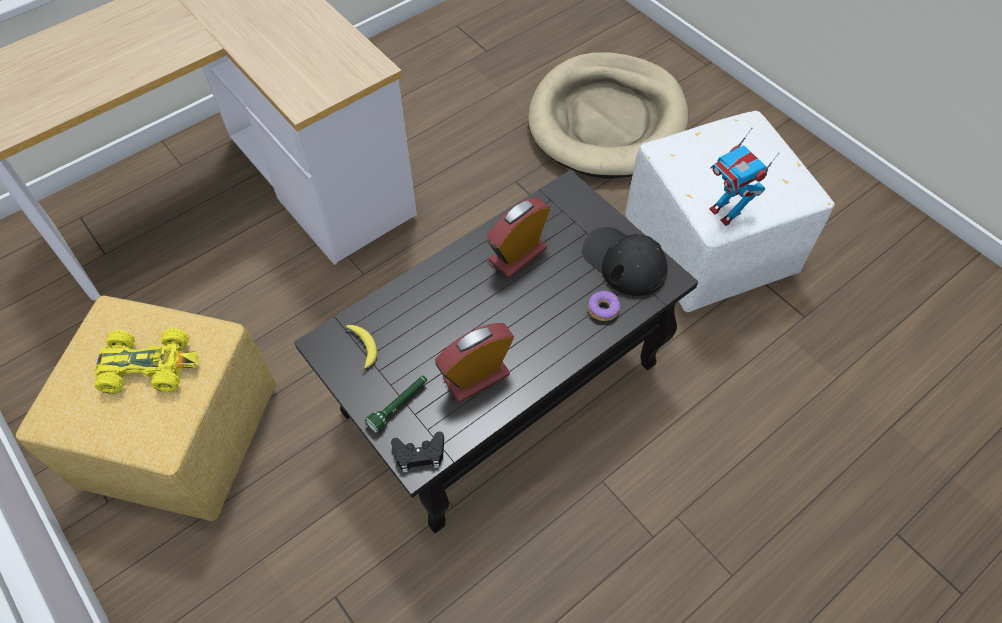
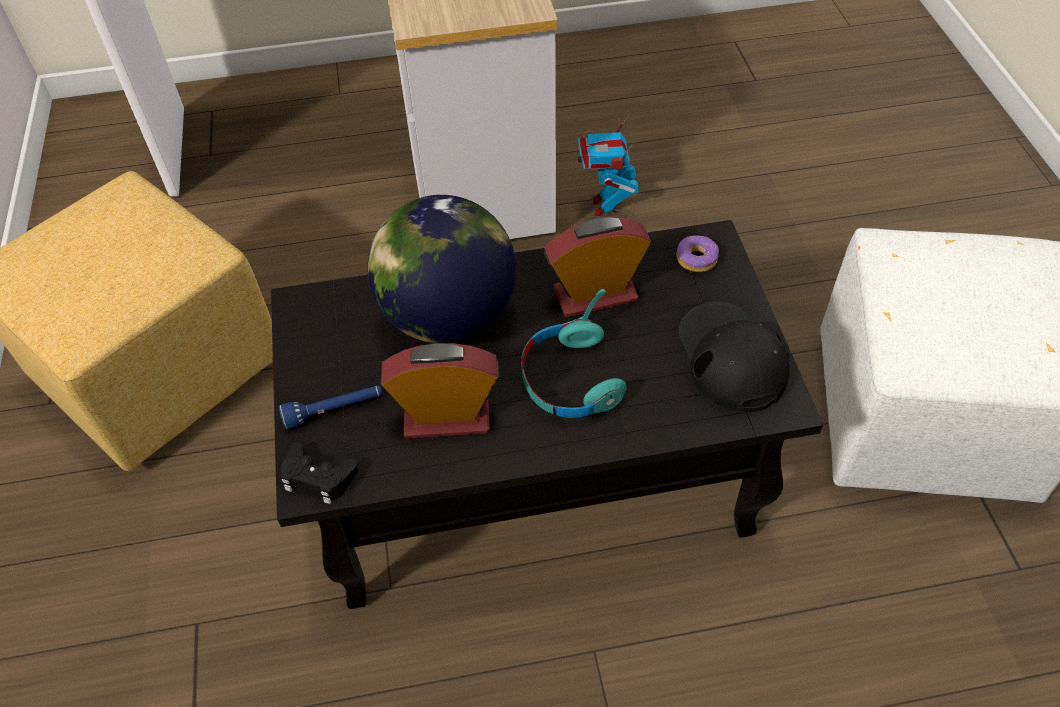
camera: 30 degrees right, 5 degrees down
(149, 366) = (121, 258): yellow toy car -> none
(363, 347) = (341, 326): banana -> none
(399, 405) = (334, 410): green flashlight -> blue flashlight
(432, 309) = (448, 316): none -> globe
(537, 318) = (570, 379): none -> turquoise headphones
(603, 309) = (664, 405): donut -> donut (697, 259)
(607, 120) = (867, 208): beige dog bed -> none
(725, 213) = (928, 355): toy robot -> toy robot (605, 206)

